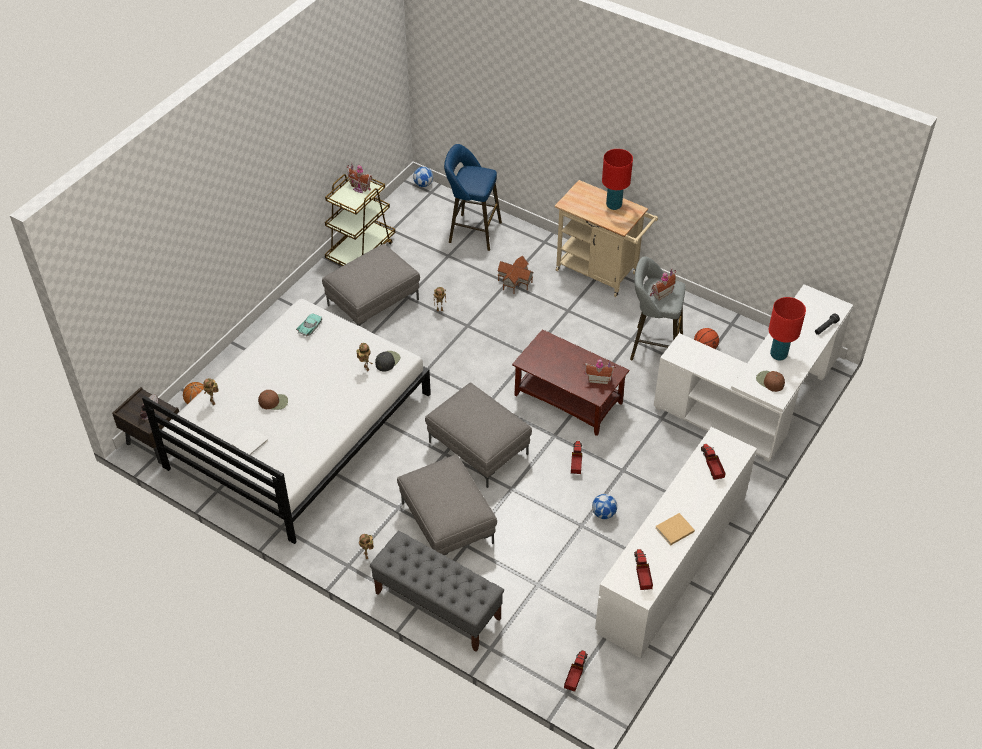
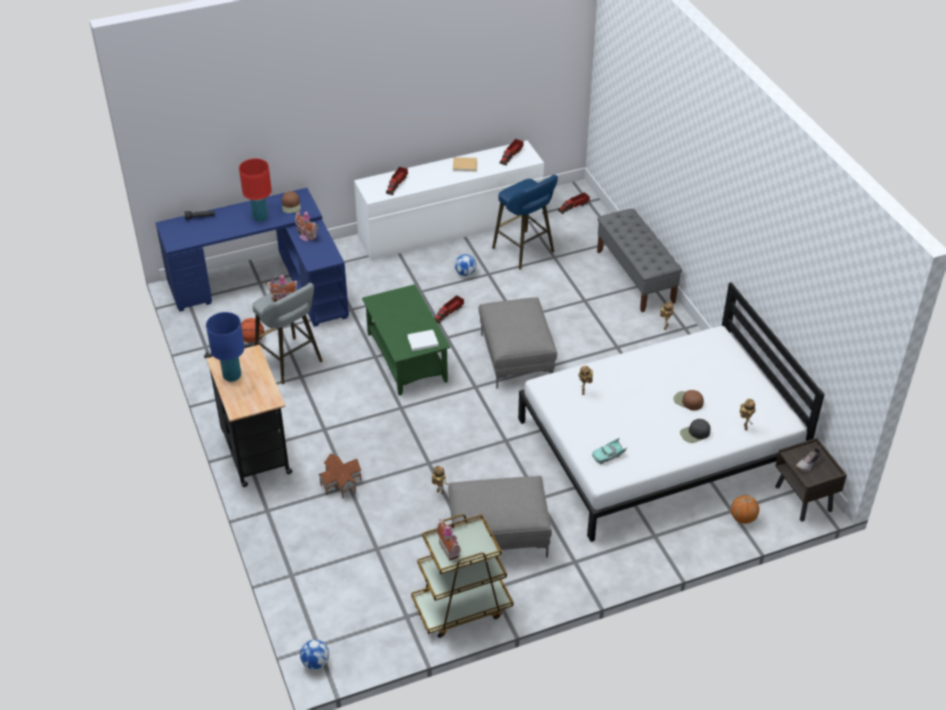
camera: 145 degrees left, 5 degrees down
(251, 442) = (728, 378): white book -> white book (422, 341)
(387, 361) = (559, 389): black cap -> black cap (695, 433)
(446, 523) = (587, 320): grey ottoman -> none
(471, 231) = (325, 564): blue stool -> blue stool (525, 251)
(567, 399) = (407, 358): brown coffee table -> green coffee table
(598, 379) = (393, 302): toy house -> toy house (306, 236)
(601, 273) = (254, 448): beige cart -> black cart
(614, 205) = (232, 376): red table lamp -> blue table lamp
(757, 402) = (267, 285): white desk -> blue desk

